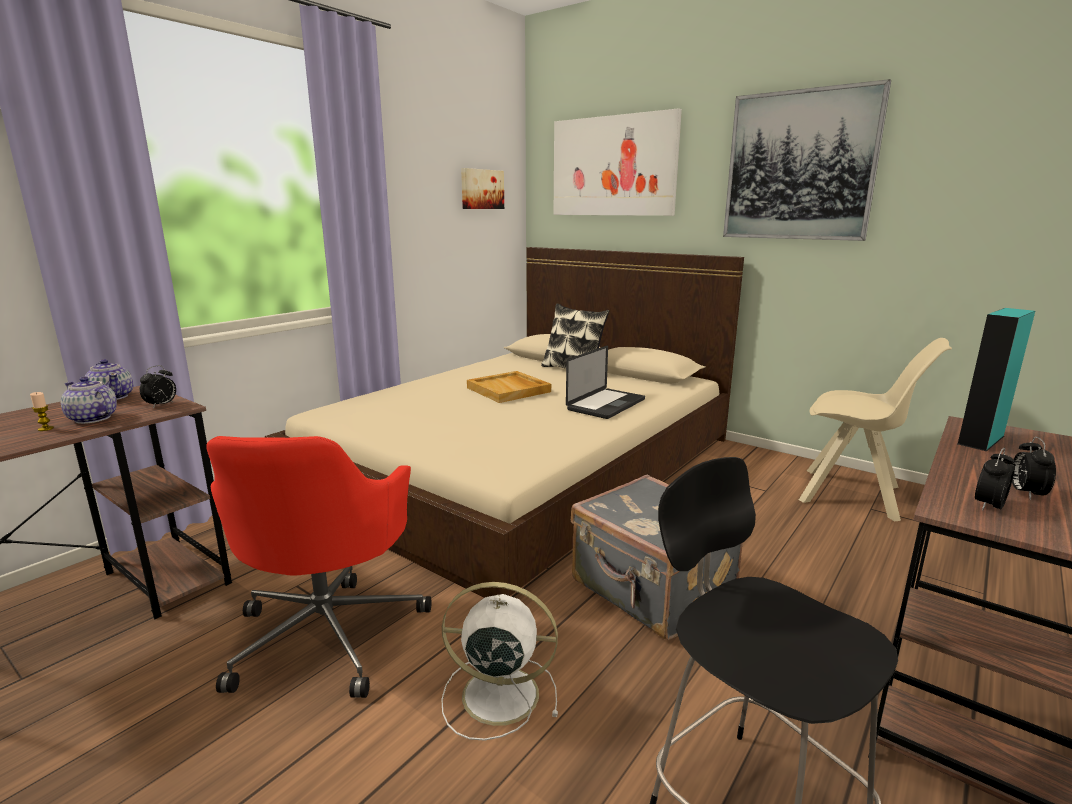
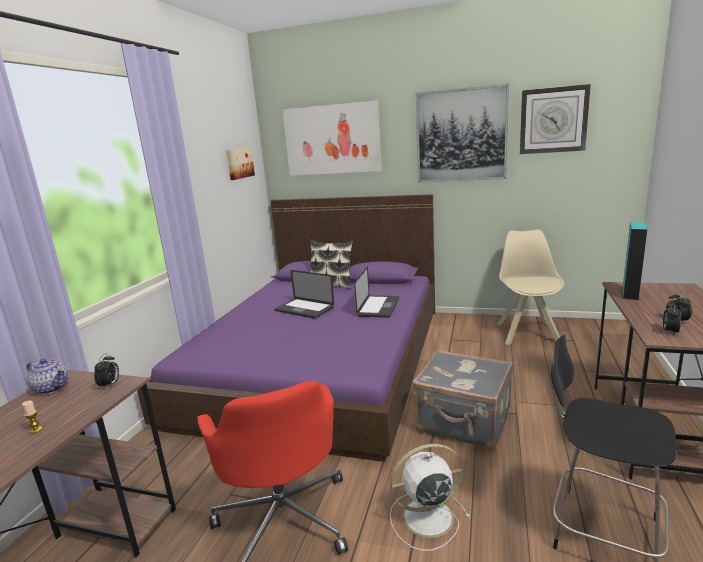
camera: 20 degrees left, 0 degrees up
(92, 419) = (66, 411): teapot -> none
(509, 390) = (304, 309): beige tray -> laptop
(524, 464) = (321, 359): beige bed -> purple bed
(853, 495) = (527, 332): beige chair -> beige chair turned 90 degrees counterclockwise
(964, 144) = (553, 120): none -> wall clock

